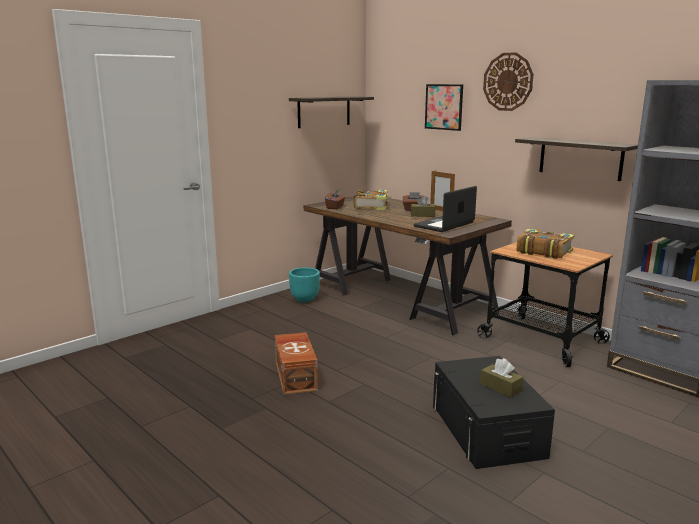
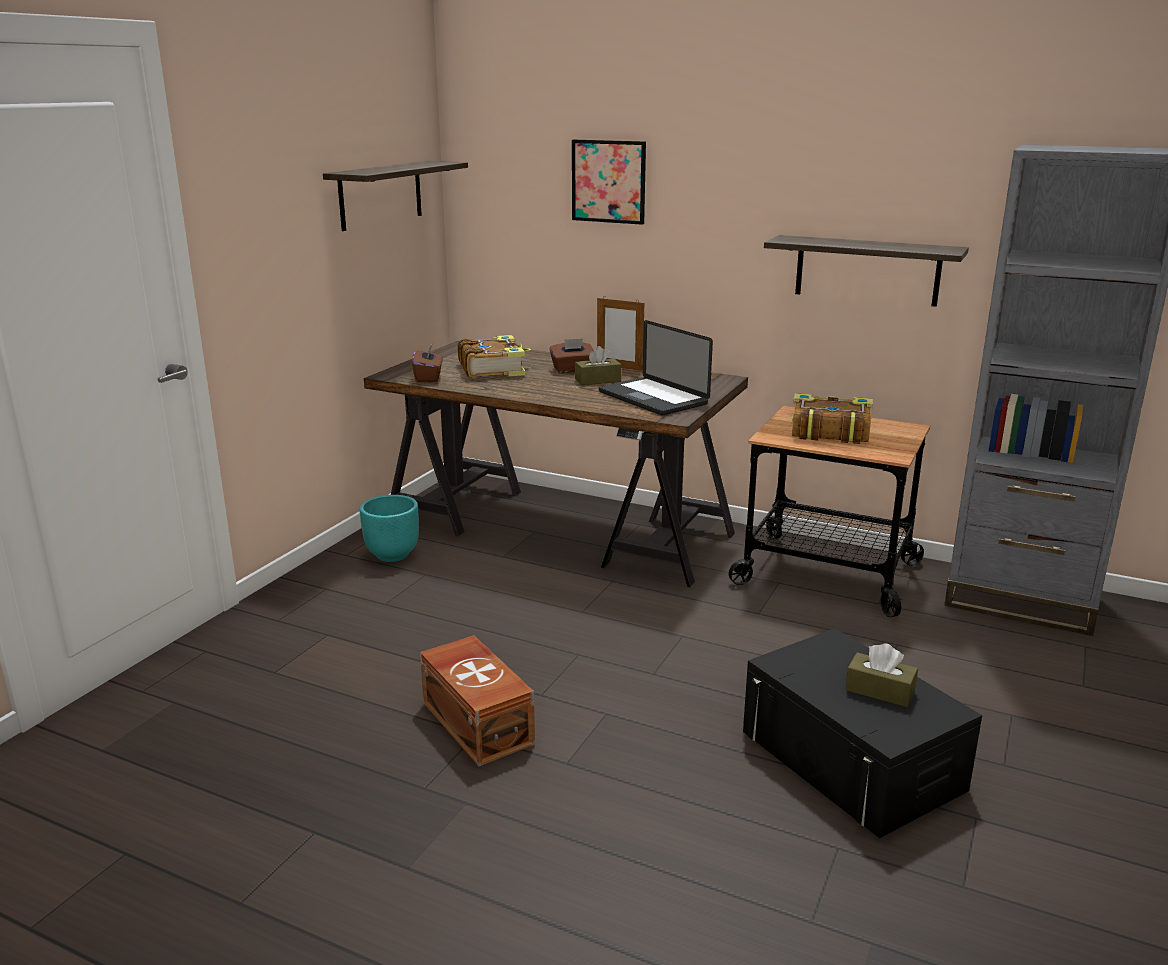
camera: 20 degrees left, 5 degrees up
(444, 225) = (652, 398): laptop -> laptop turned 60 degrees counterclockwise
(508, 82) = (733, 139): wall clock -> none

